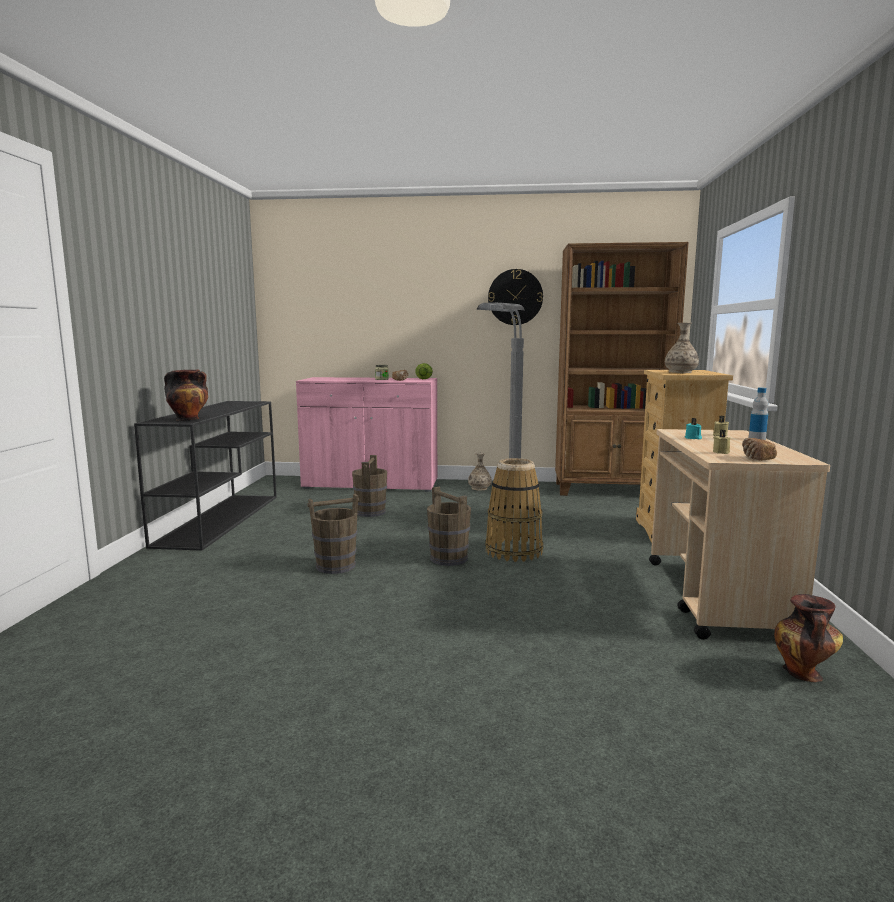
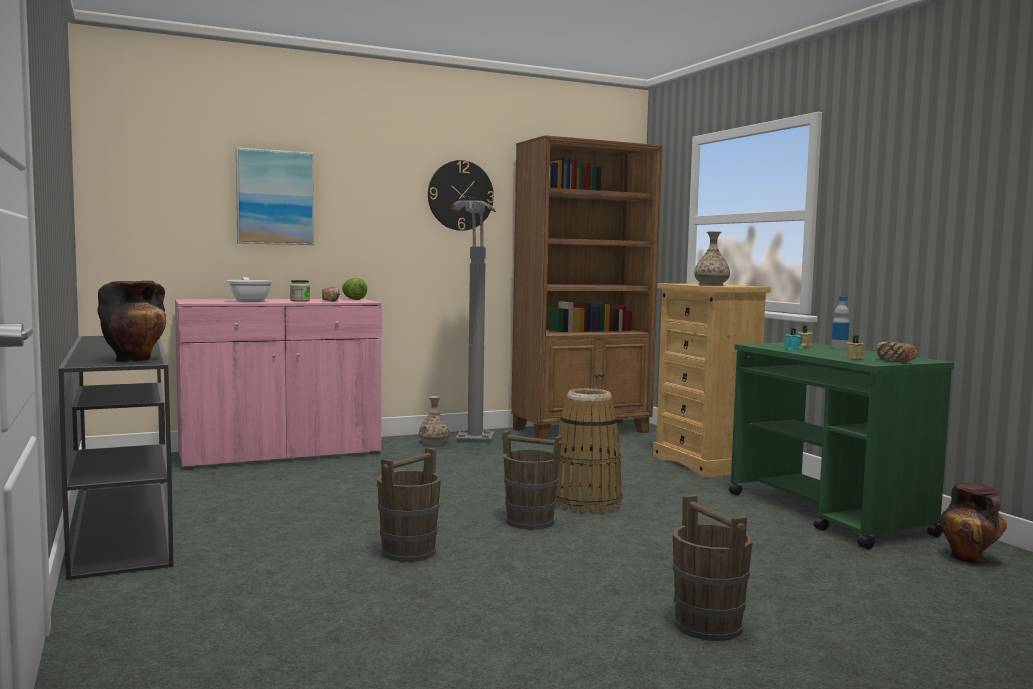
camera: 30 degrees left, 5 degrees down
(346, 379) = (250, 301): none -> frying pan
(370, 512) = (341, 486): brown bucket -> brown bucket (708, 626)
(376, 306) = (275, 197): none -> picture
(717, 598) = (828, 514): beige cart -> green cart

